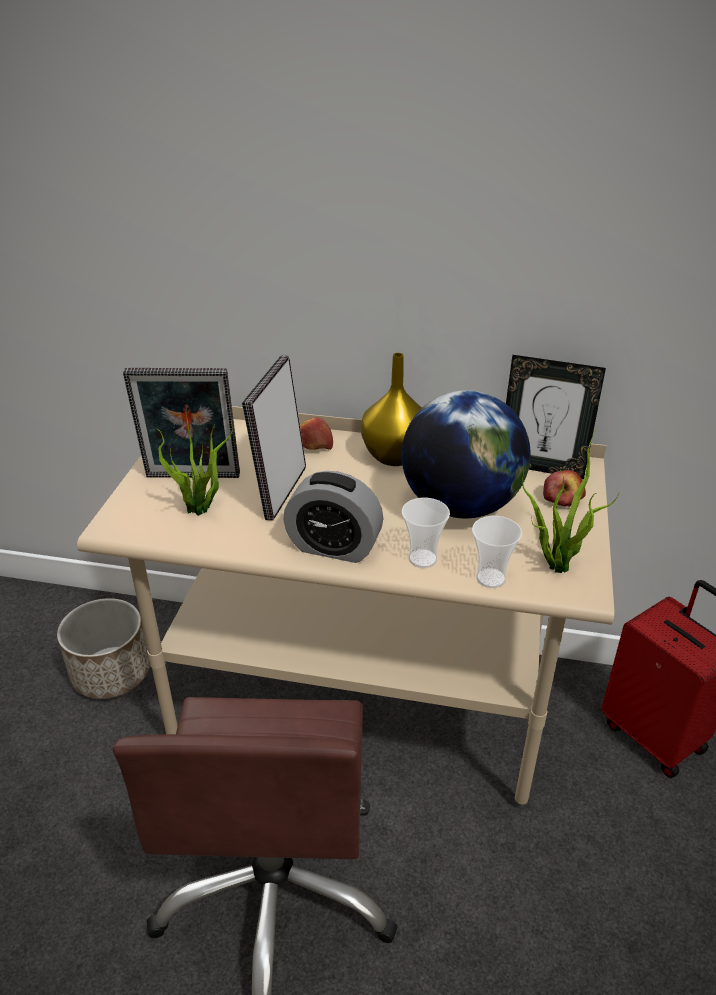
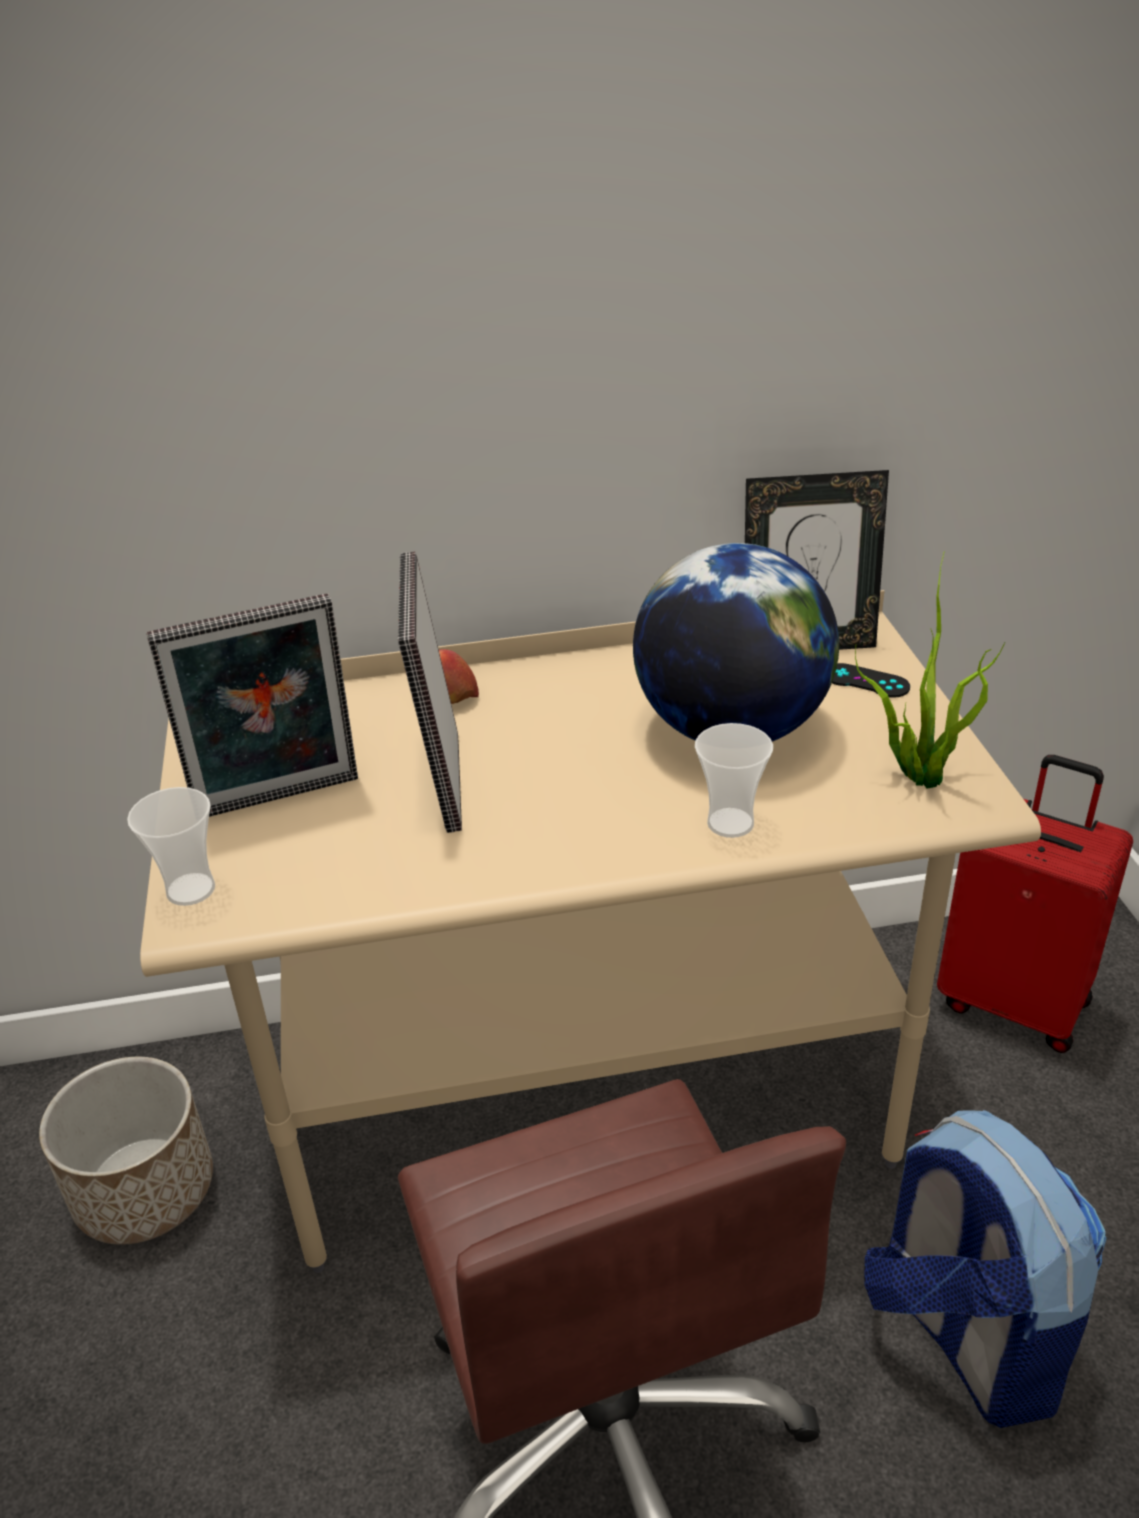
camera: 20 degrees left, 0 degrees up
(201, 509) = (329, 846): potted plant -> none
(334, 547) = (586, 844): alarm clock -> none
(393, 456) = (582, 683): yellow vase -> none
(490, 578) = (846, 823): cup -> cup (190, 890)
(511, 920) = (963, 1334): none -> backpack
(563, 498) = (866, 681): apple -> black game controller

